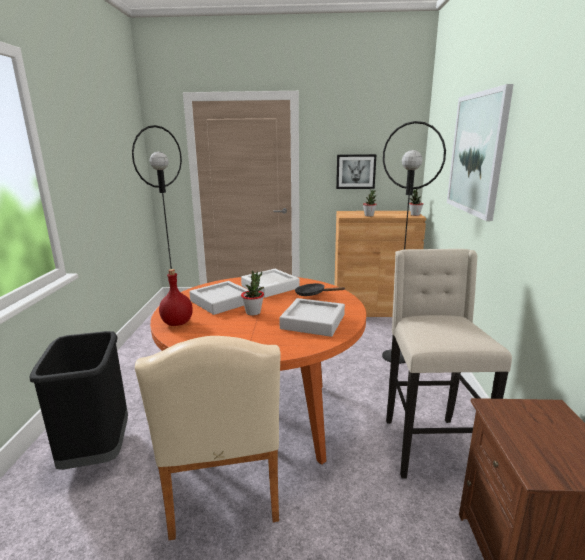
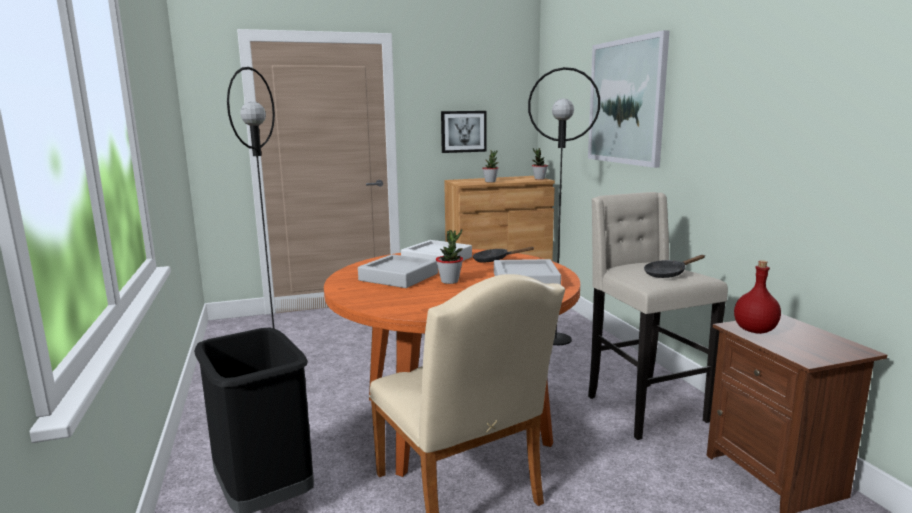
camera: 20 degrees left, 5 degrees down
(177, 323) = (373, 299): red bottle -> red bottle (754, 330)
(452, 334) = (668, 274): none -> black frying pan

